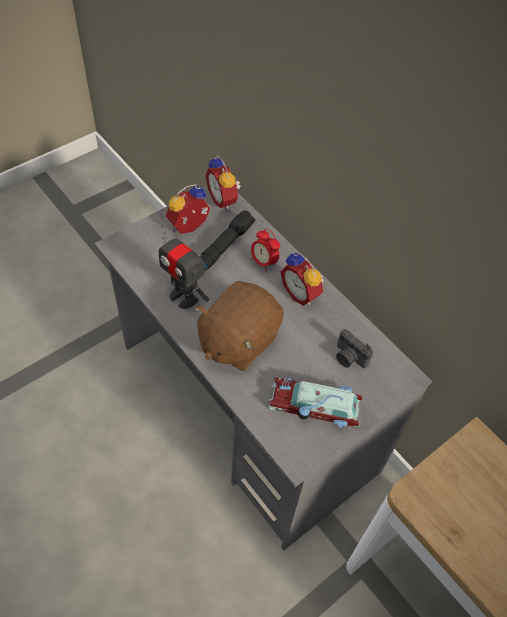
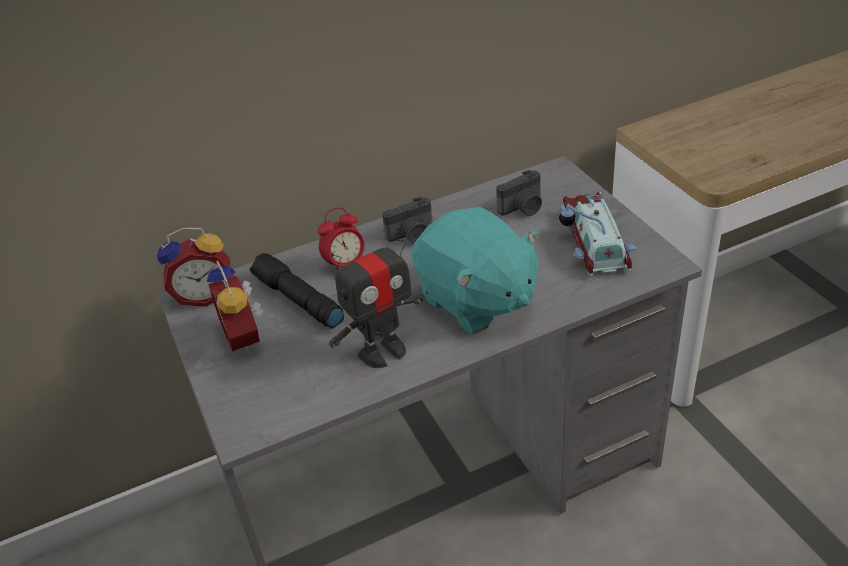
camera: 70 degrees left, 15 degrees down
(238, 340) = (476, 300): brown plush toy -> turquoise plush toy
(302, 293) = (412, 236): alarm clock -> camera
(316, 407) = (592, 241): toy car -> toy car turned 150 degrees clockwise

